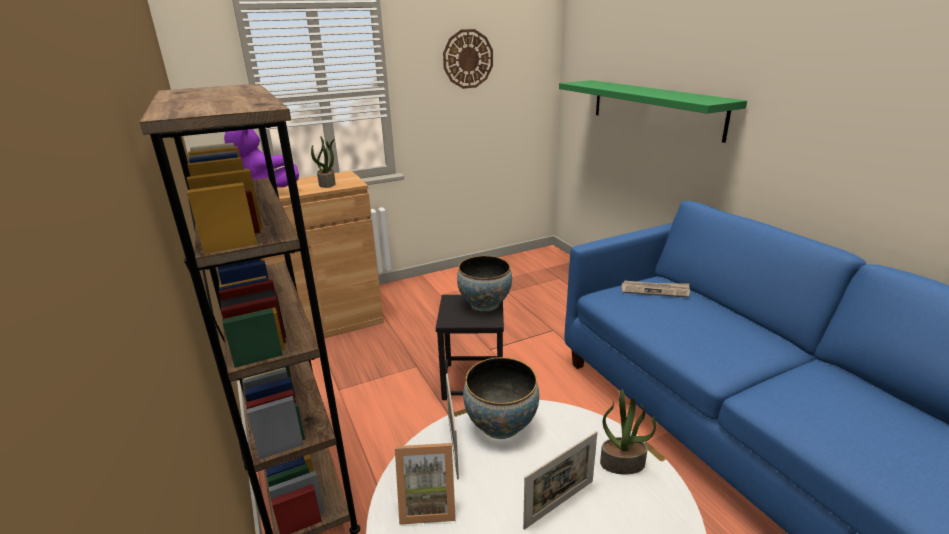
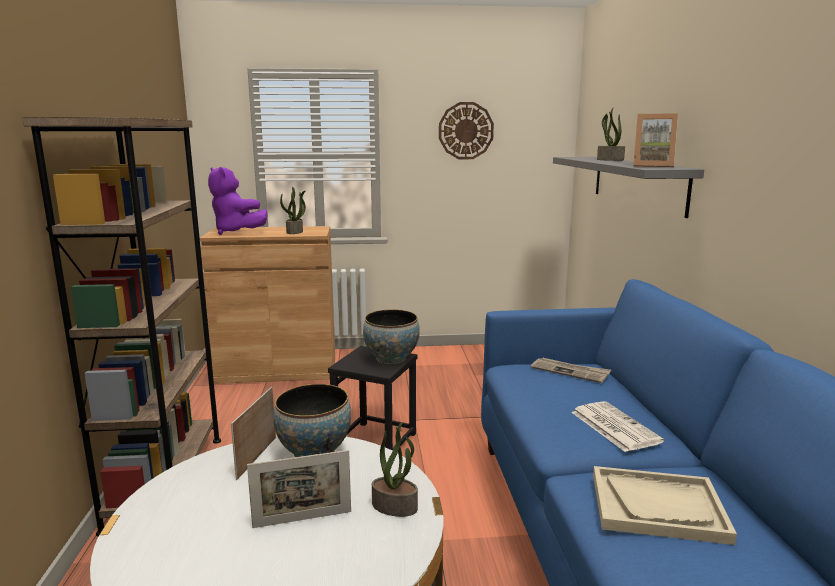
camera: 20 degrees right, 10 degrees down
(427, 504) = (195, 490): picture frame -> picture frame (652, 166)
(626, 87) = (609, 160): none -> potted plant
(654, 108) = (637, 183): green shelf -> grey shelf
(737, 339) = (613, 426): none -> newspaper
(838, 410) = (658, 507): none -> beige tray

